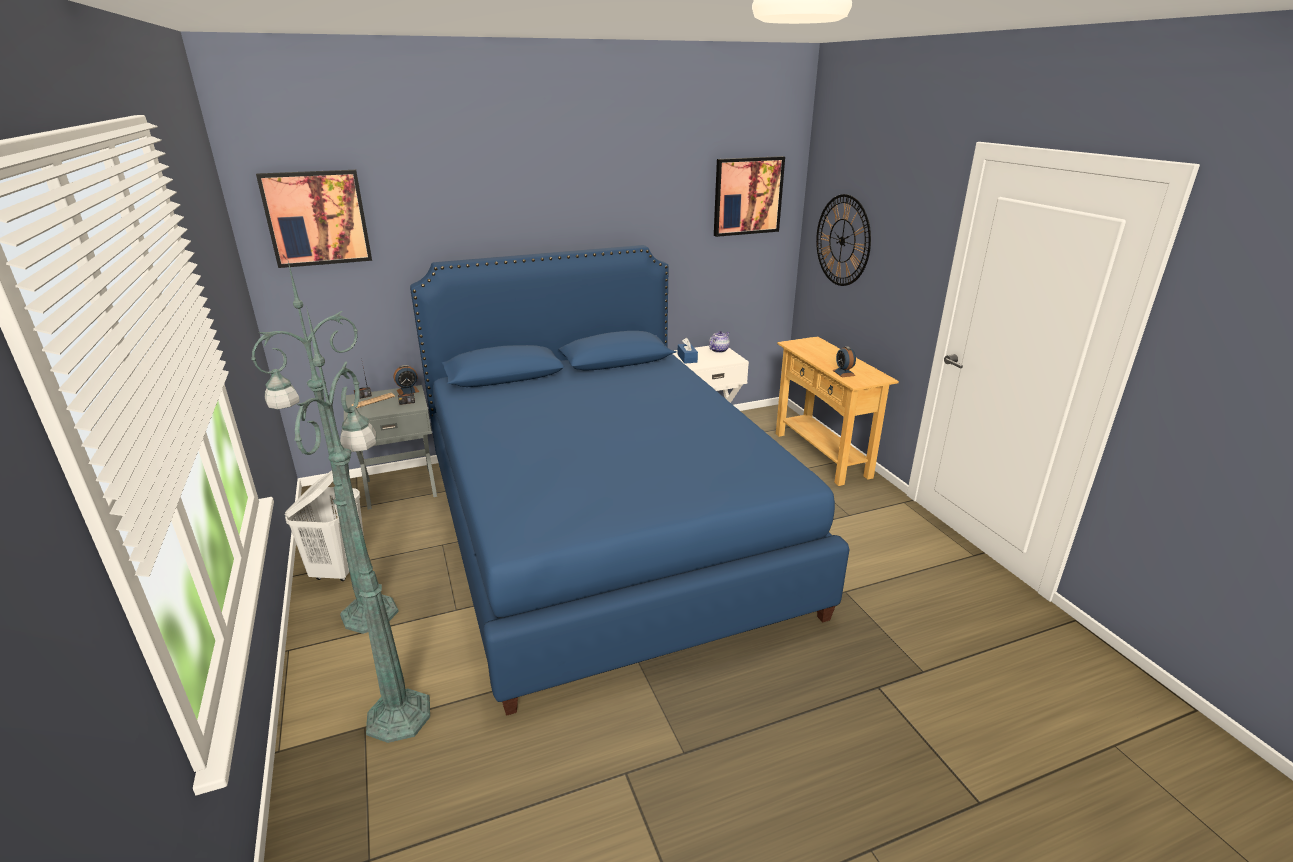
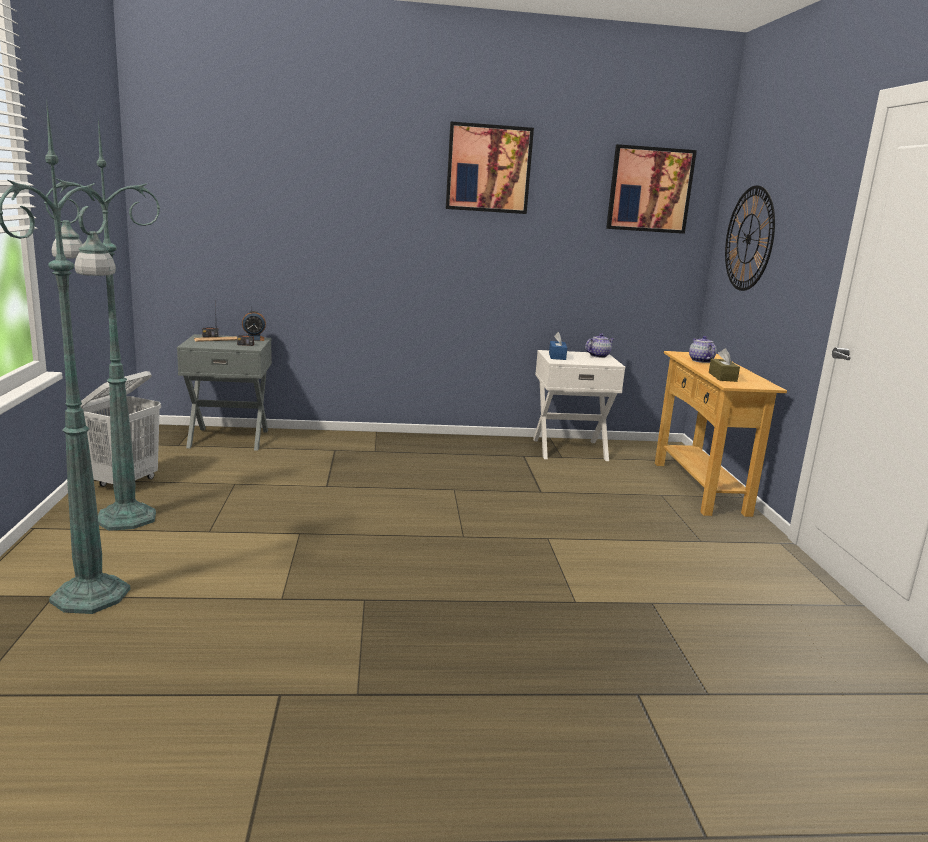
camera: 15 degrees right, 10 degrees down
(317, 218) = (198, 154): picture -> picture (488, 168)
(604, 531) = (405, 503): blue bed -> none
(813, 351) = (700, 361): none -> teapot
(843, 373) = (722, 377): alarm clock -> brown tissue box

